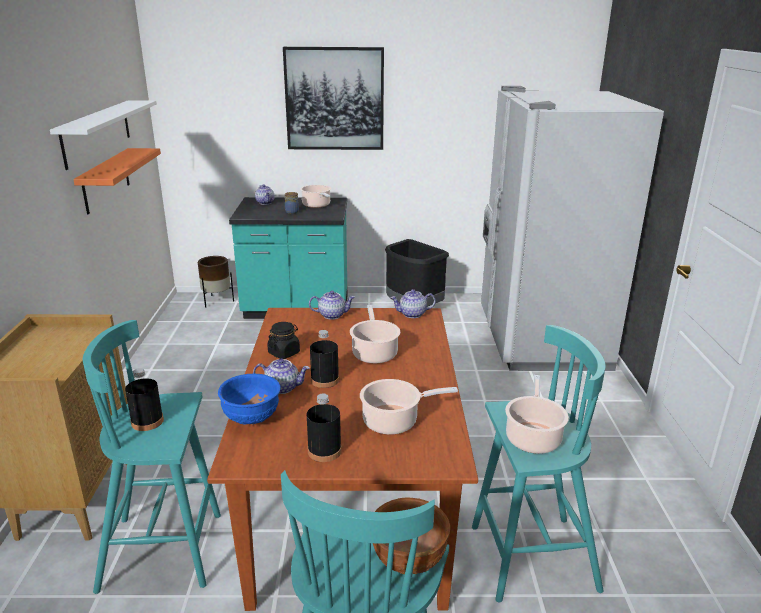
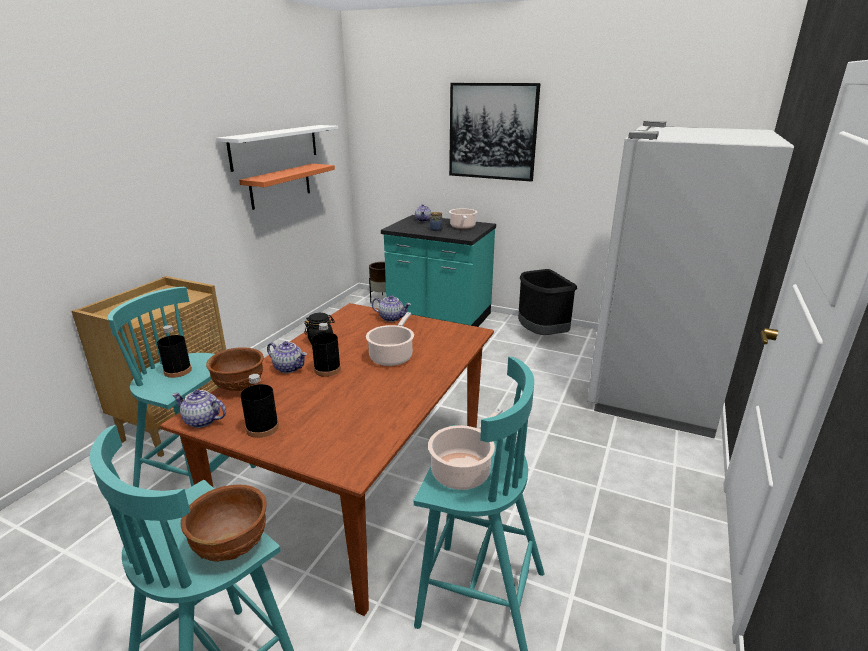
camera: 25 degrees right, 0 degrees up
(252, 419) = (240, 387): blue bowl -> brown bowl
(394, 421) = (344, 419): cooking pot -> none
(412, 314) = (461, 330): teapot -> teapot (201, 421)

